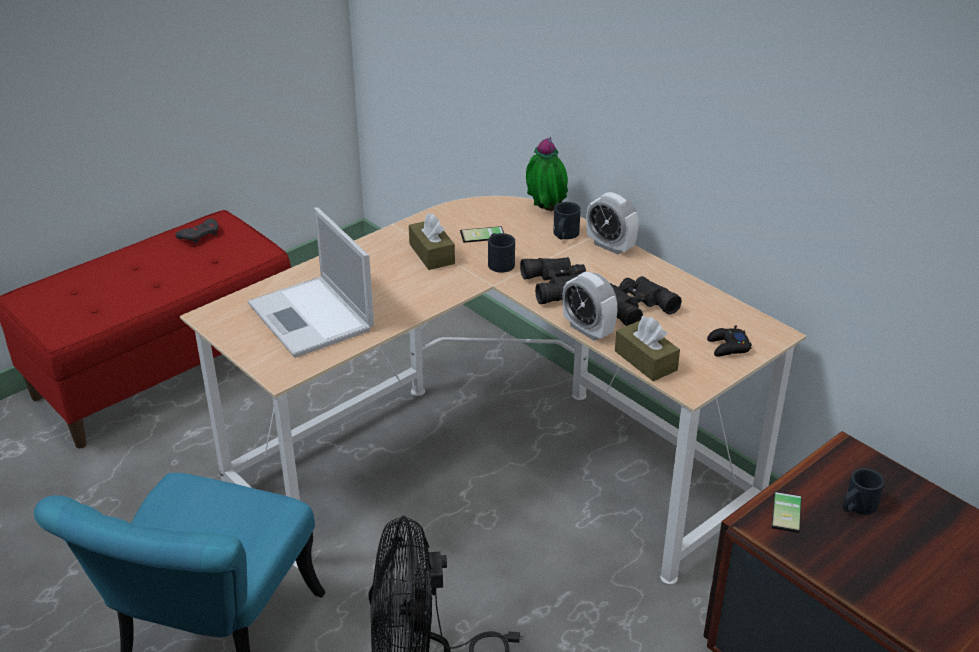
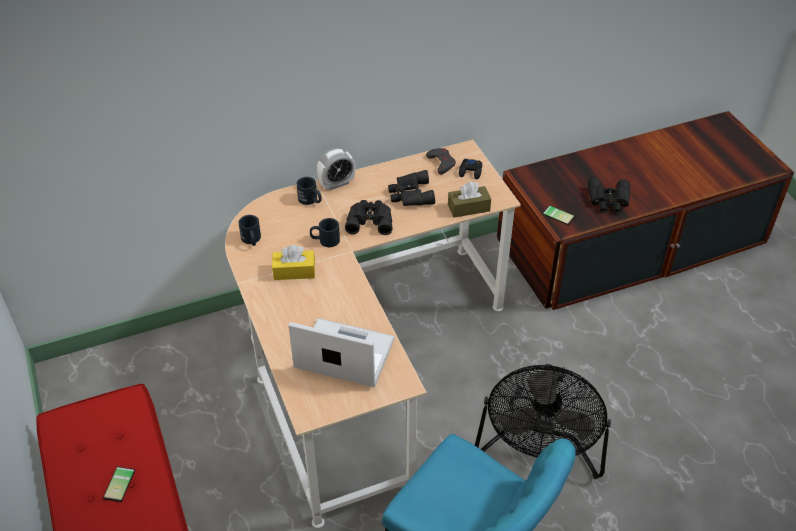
camera: 70 degrees left, 10 degrees up
(200, 235) = (71, 439): grey game controller -> grey game controller (441, 163)
(312, 318) = (342, 354): laptop -> laptop turned 150 degrees counterclockwise
(431, 254) = (294, 271): brown tissue box -> yellow tissue box
(483, 236) = (286, 239): phone -> phone (121, 484)
(545, 211) = (272, 200): potted plant -> none
(588, 330) = (426, 222): alarm clock -> none
(856, 507) = (563, 189): black mug -> black mug (251, 240)
(875, 569) = (608, 201): none -> black binoculars

